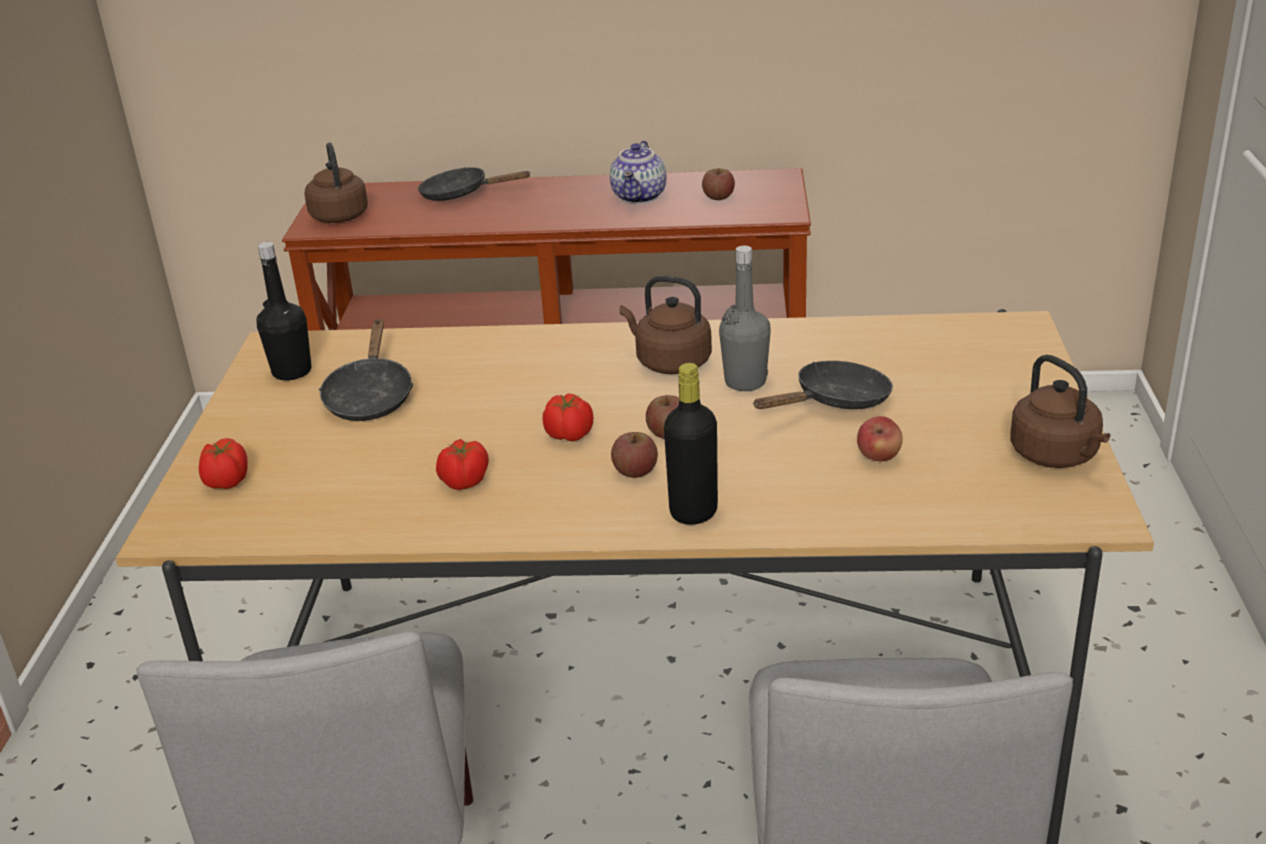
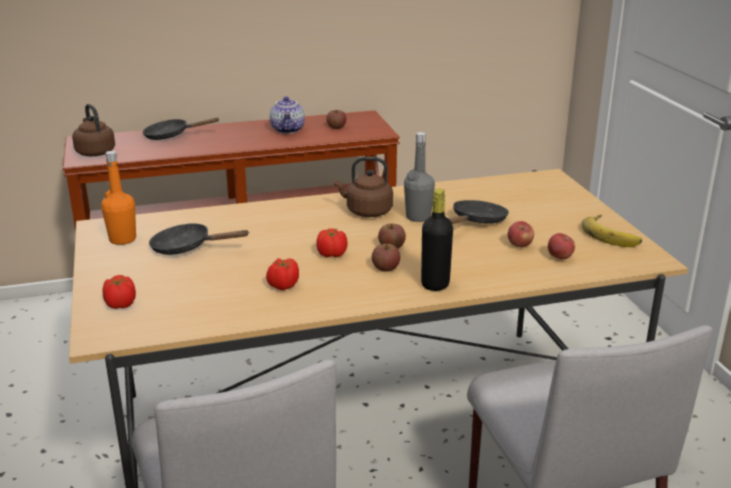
camera: 20 degrees left, 5 degrees down
(292, 371) = (122, 239): black bottle -> orange bottle
(370, 397) = (187, 247): black frying pan -> black frying pan turned 120 degrees clockwise
(932, 490) = (560, 258): none -> apple
(1057, 456) = (612, 235): brown kettle -> banana

